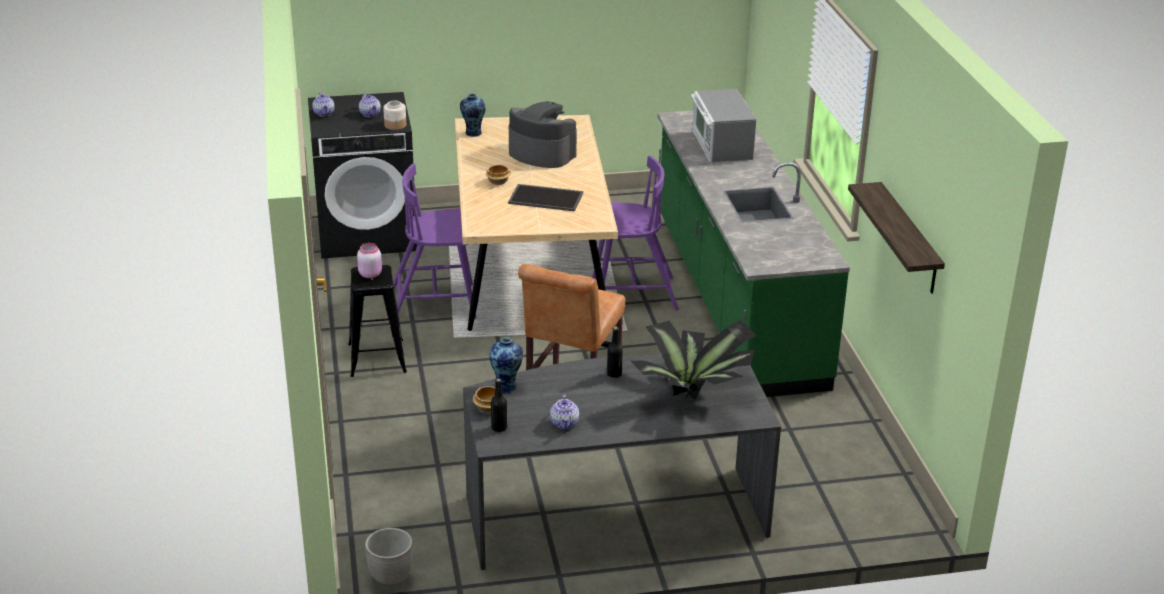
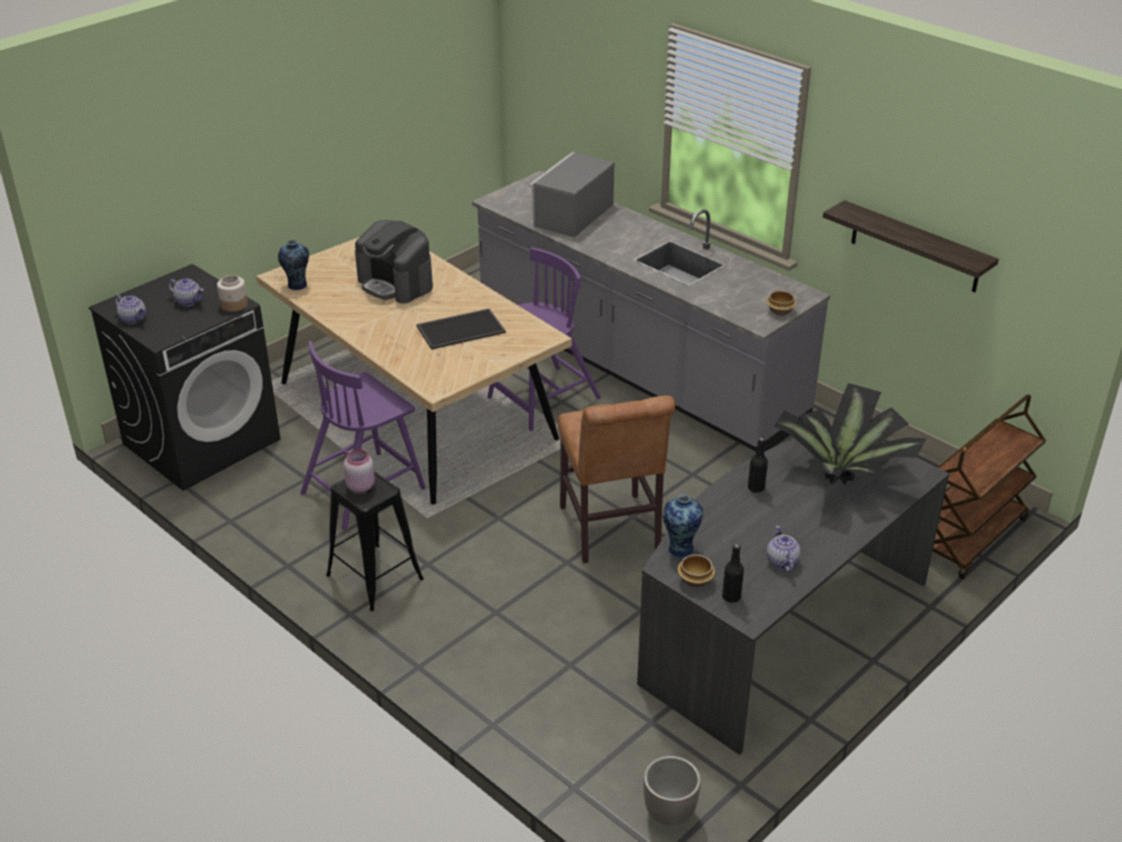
camera: 35 degrees left, 5 degrees up
(498, 182) = (392, 329): bowl -> bowl (780, 311)
(541, 154) = (396, 284): coffee machine -> coffee machine turned 135 degrees counterclockwise
(565, 423) = (781, 561): teapot -> teapot turned 150 degrees counterclockwise
(720, 145) = (571, 215): microwave -> microwave turned 75 degrees clockwise
(735, 299) = (636, 366): green counter -> grey counter
(855, 525) = (971, 538): none -> brown cart

